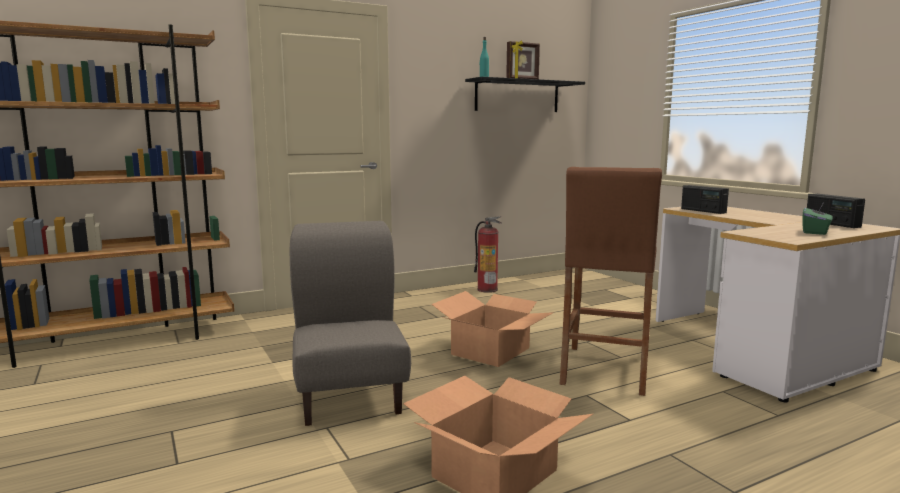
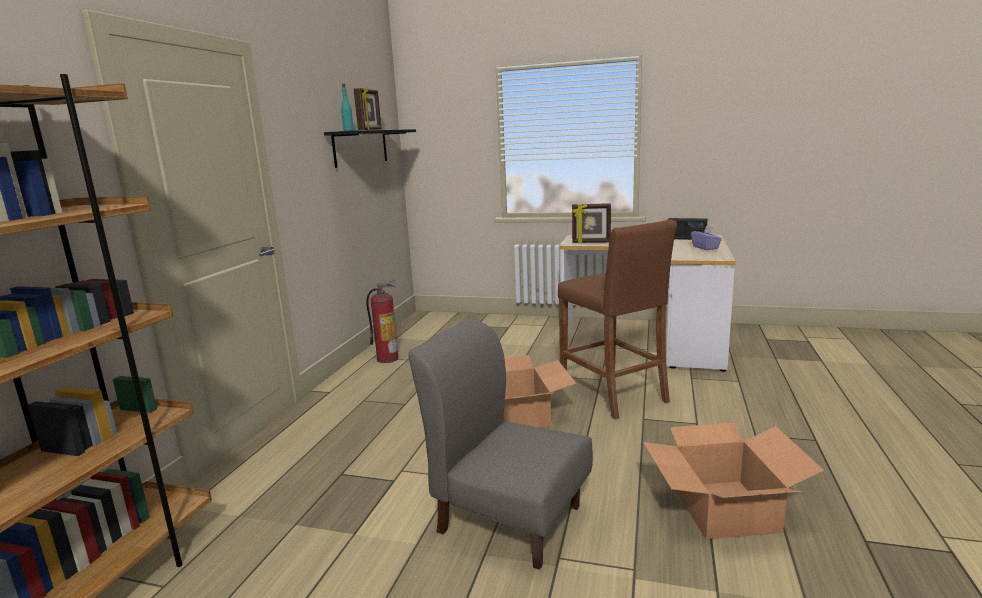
camera: 45 degrees left, 5 degrees up
(703, 211) = (591, 242): radio -> picture frame
(815, 232) = (705, 248): green tissue box -> purple tissue box

